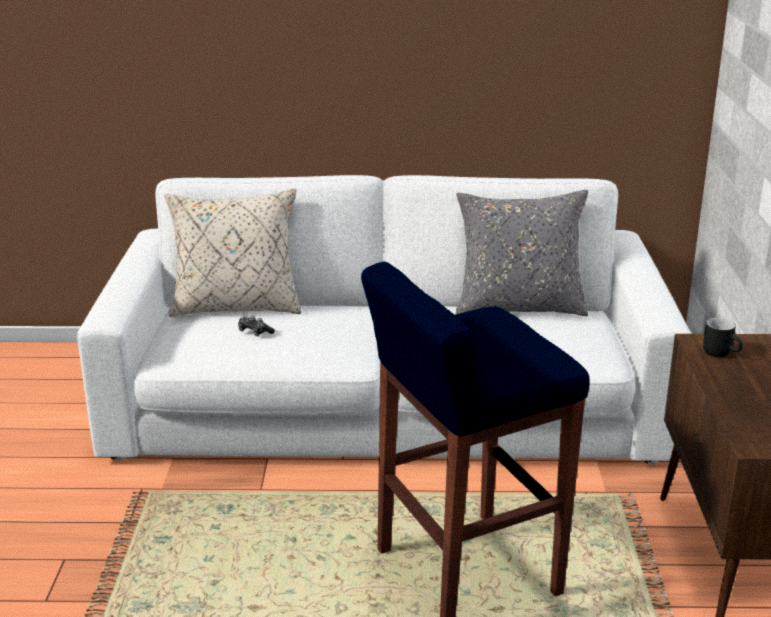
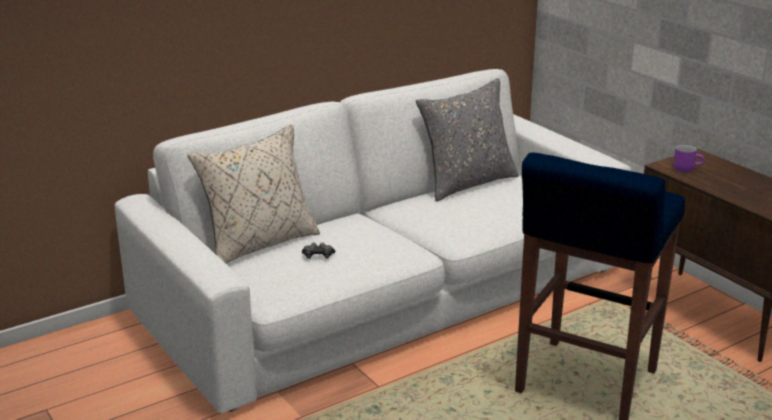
camera: 35 degrees left, 0 degrees up
(721, 352) = (686, 169): black mug -> purple mug

